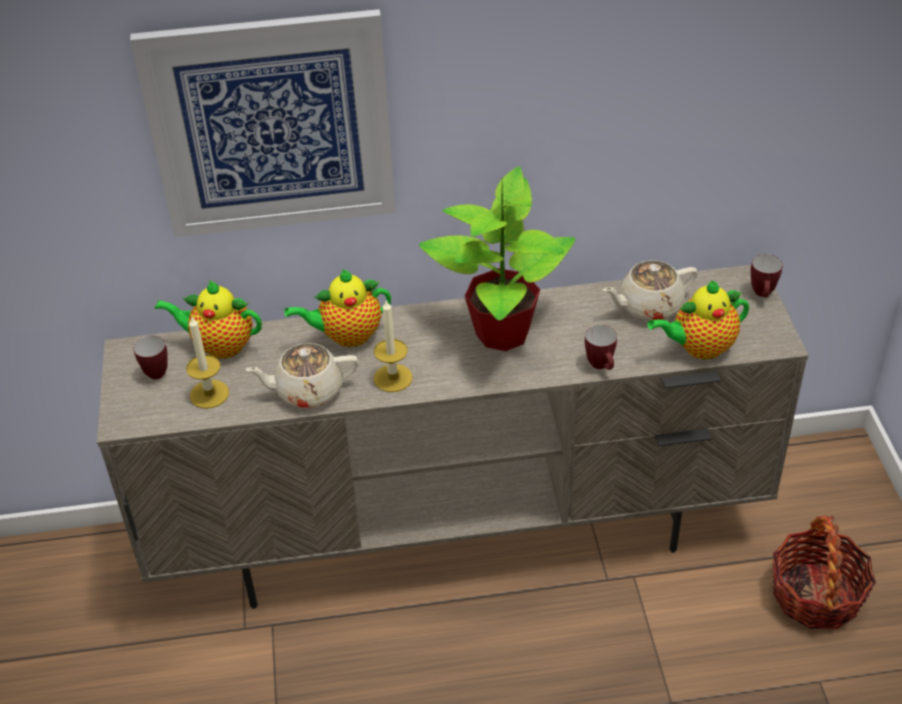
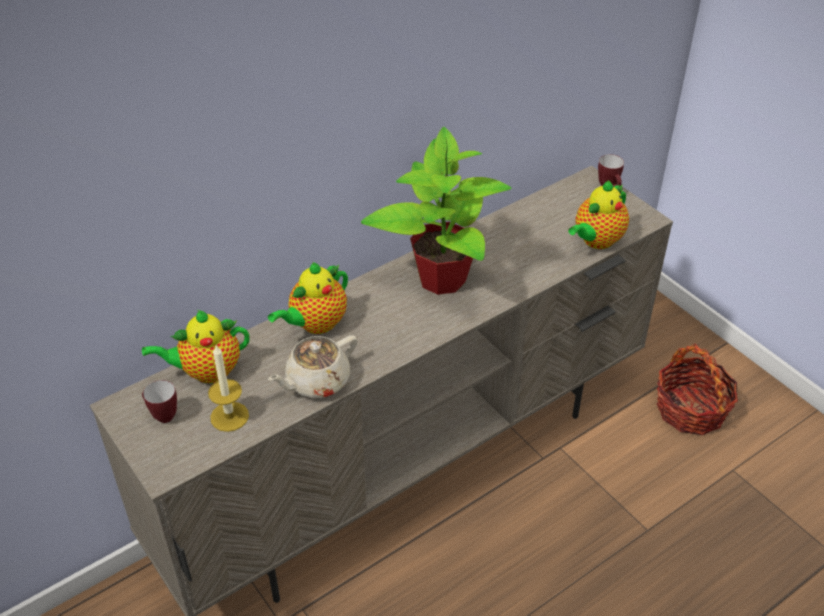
camera: 30 degrees left, 0 degrees up
(271, 125) = (230, 144): picture -> none
(393, 378) = (381, 345): candle -> none
(601, 366) = (537, 279): mug -> none
(649, 306) = (536, 222): beige teapot -> none

